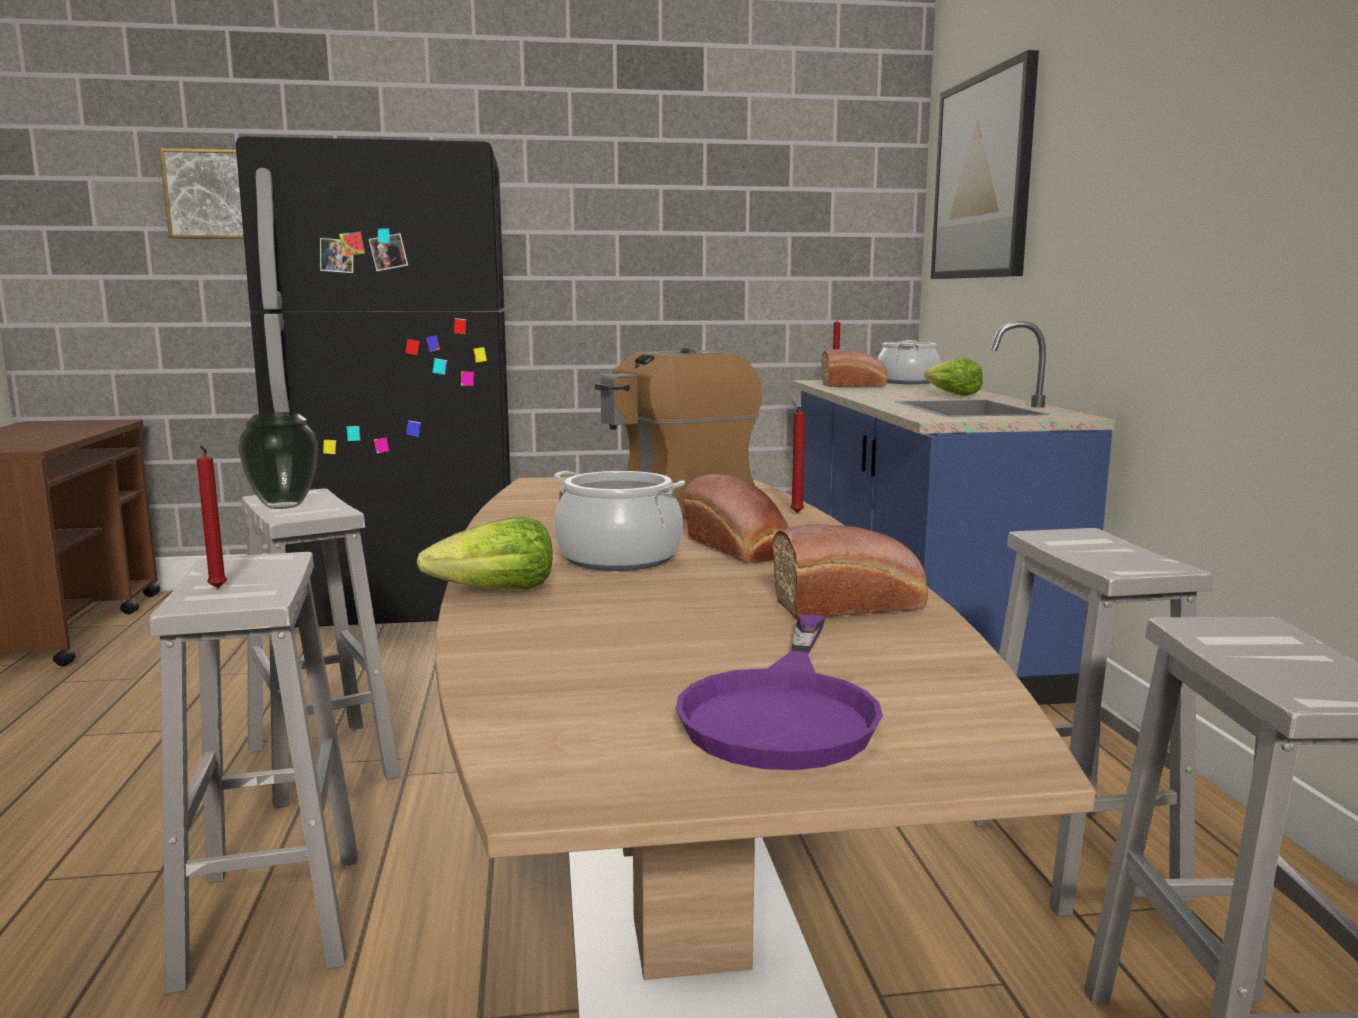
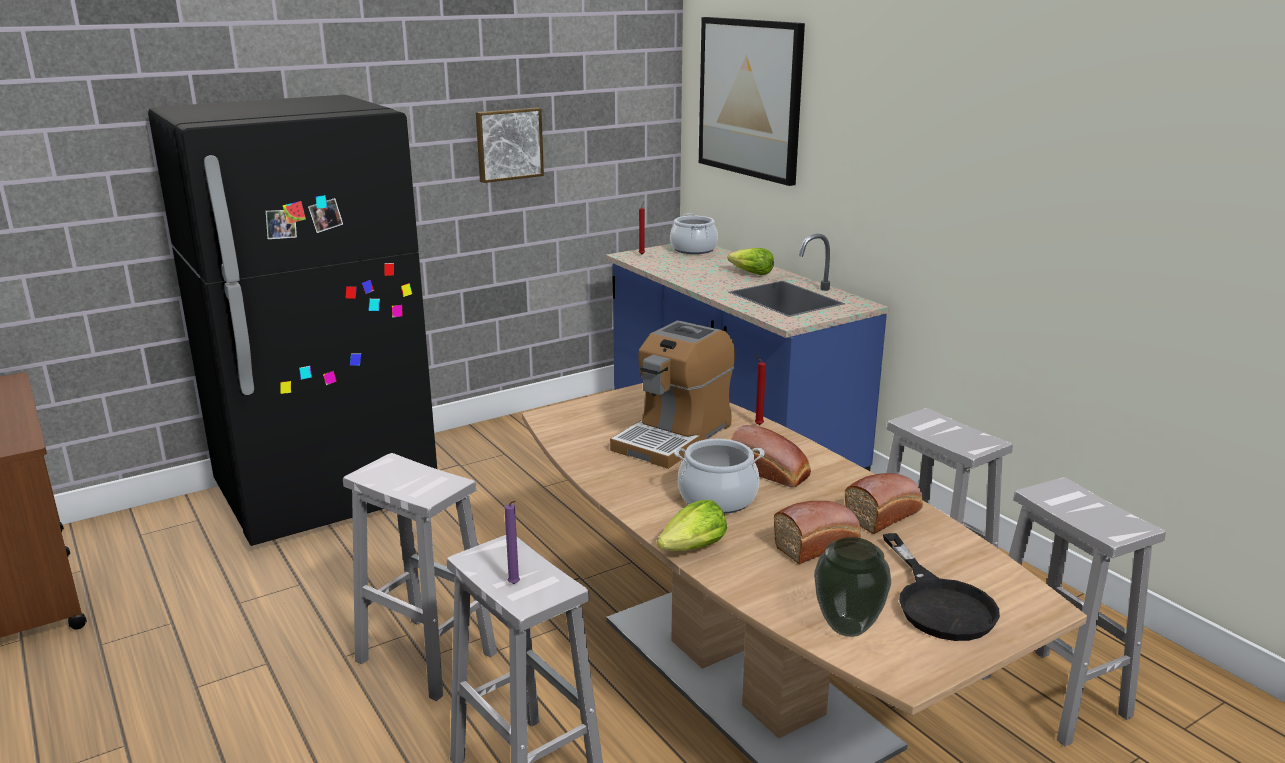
camera: 25 degrees left, 10 degrees up
(212, 195) = (71, 144): picture -> picture (508, 144)
(217, 589) = (515, 585): red candle -> purple candle
(285, 506) = (398, 482): vase -> vase (848, 627)
(784, 710) = (938, 602): purple frying pan -> black frying pan
(855, 385) = (666, 262): bread -> bread (819, 544)

